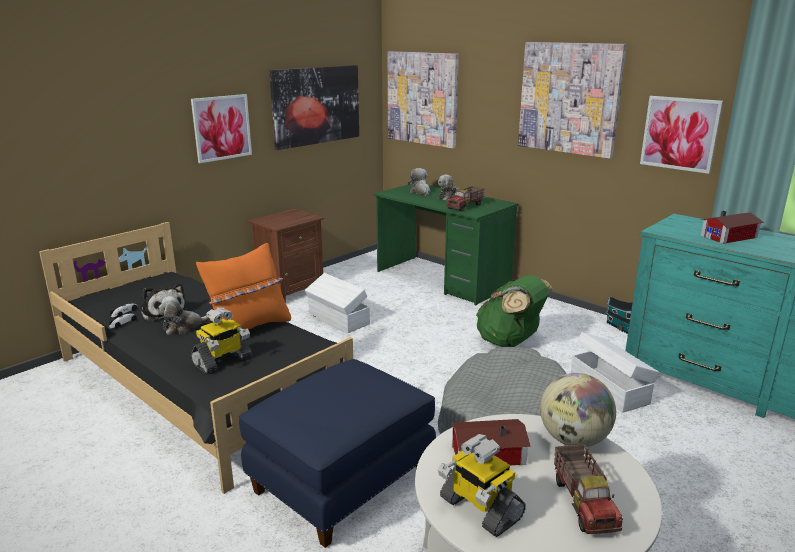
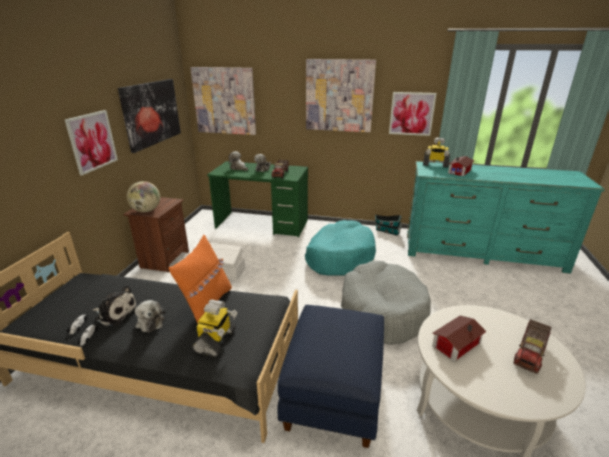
camera: 30 degrees left, 5 degrees up
(184, 327) = (150, 321): plush toy -> plush toy turned 60 degrees counterclockwise
(479, 508) = (493, 384): toy robot -> toy robot (435, 165)
(510, 342) = (339, 257): green backpack -> turquoise dog bed
(573, 440) = (482, 316): globe -> globe (146, 211)
(584, 503) = (530, 354): toy truck -> toy truck turned 75 degrees clockwise
(609, 388) = (413, 270): white storage box -> none

